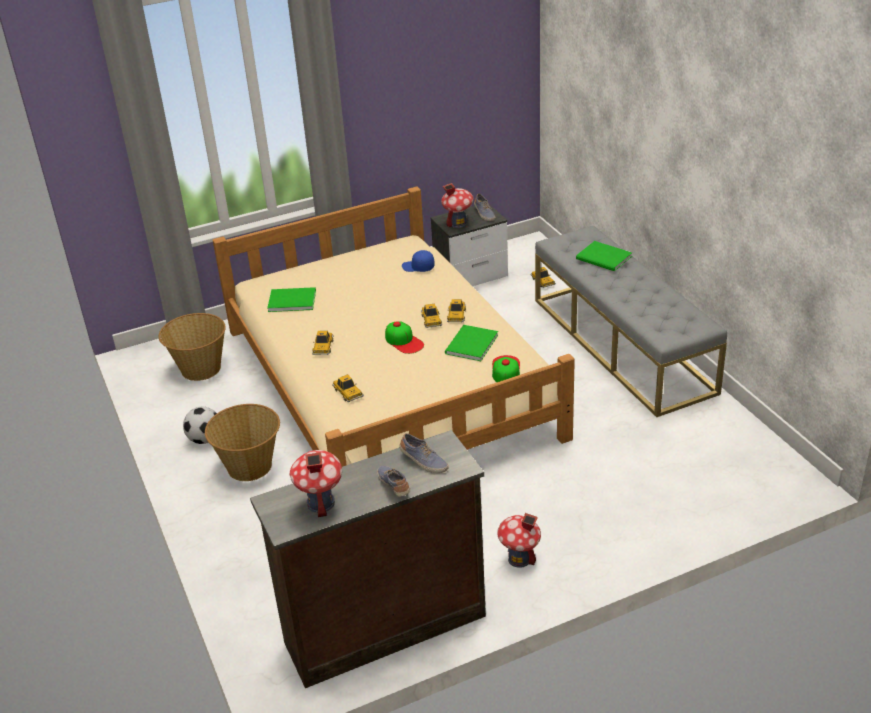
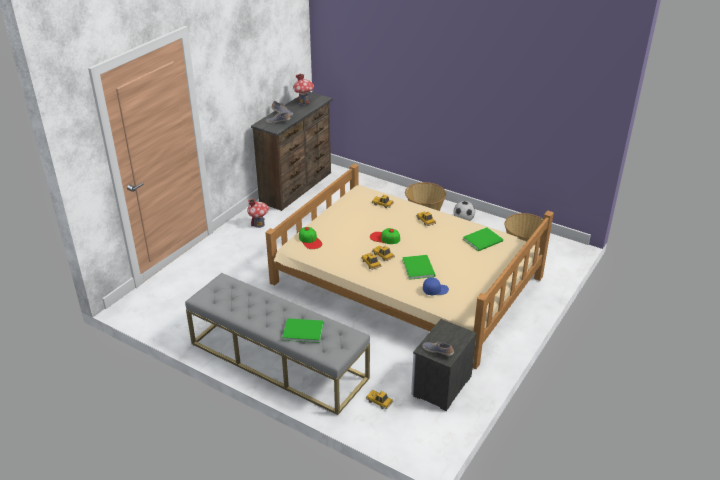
camera: 145 degrees right, 0 degrees up
(458, 223) = (447, 333): toy house -> none
(470, 345) = (344, 248): green book -> green book (419, 267)

